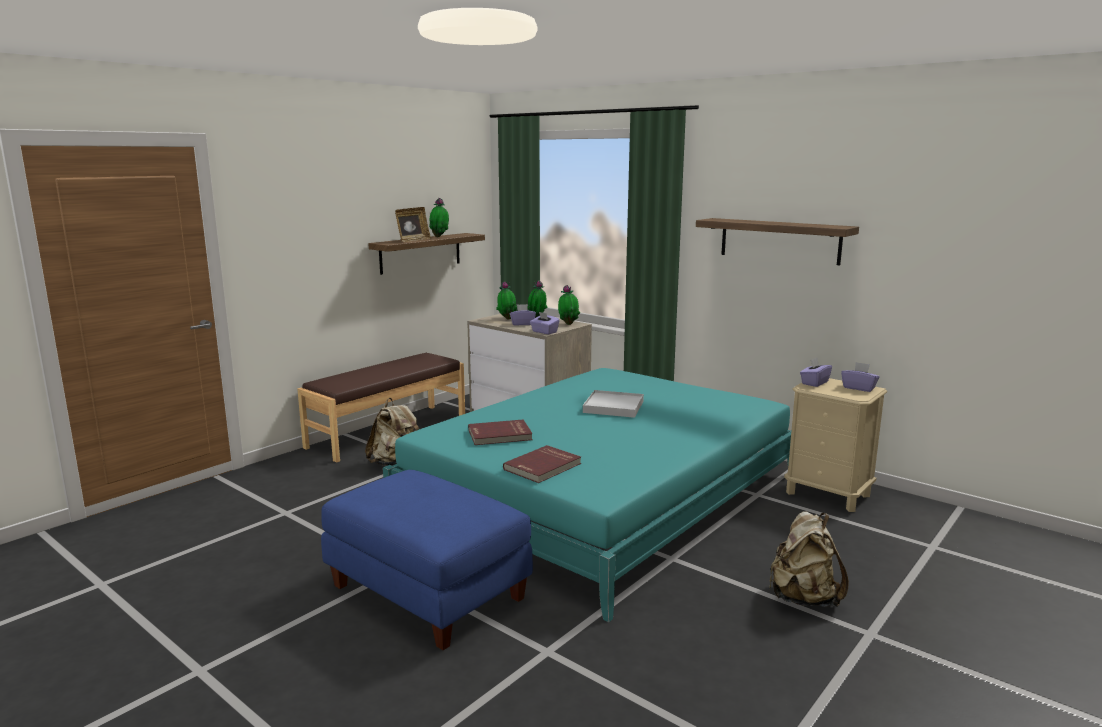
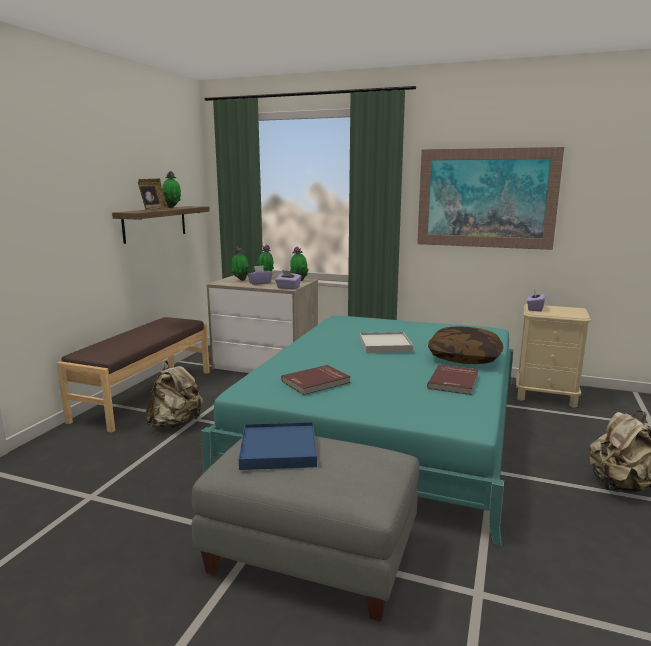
camera: 20 degrees left, 0 degrees up
(405, 487) = (278, 449): none -> blue tray
(429, 592) = (312, 554): blue ottoman -> grey ottoman
(543, 467) = (388, 406): red book -> red book (454, 382)
(687, 431) = (464, 358): none -> pillow
(779, 241) = (486, 198): shelf -> picture
(859, 388) = (569, 309): purple tissue box -> none

